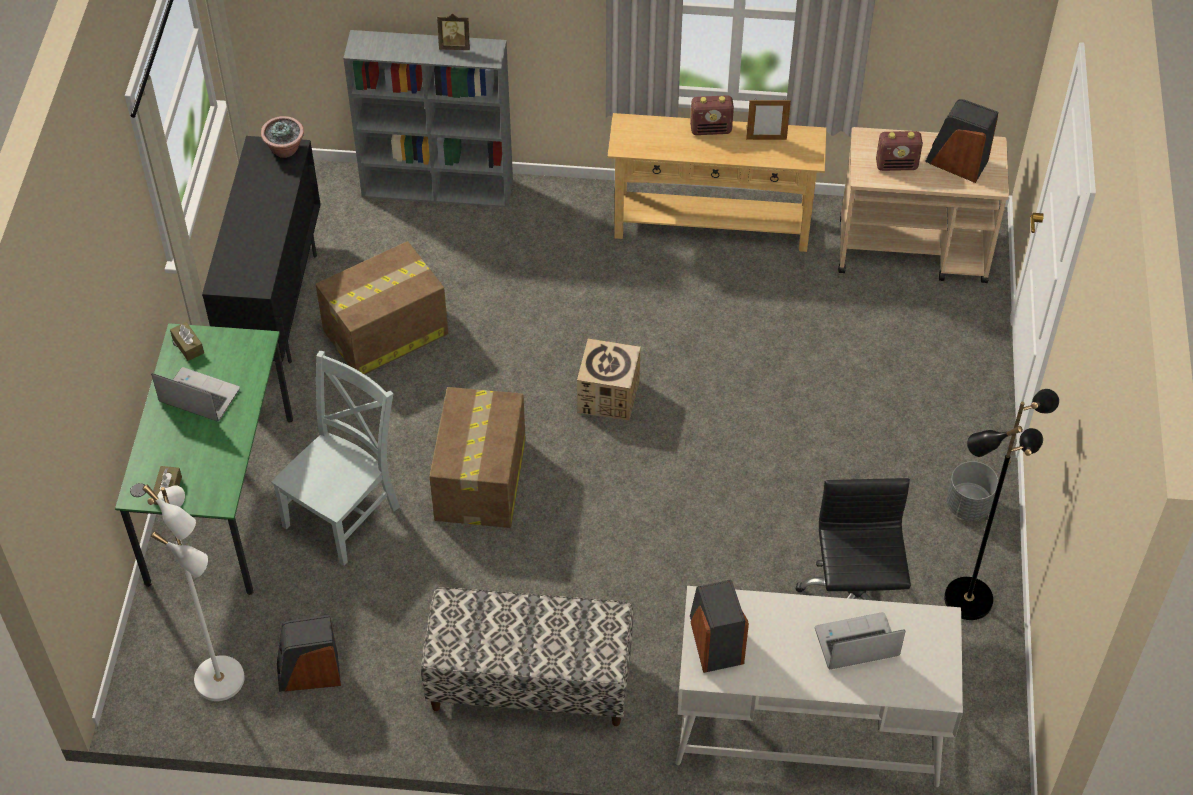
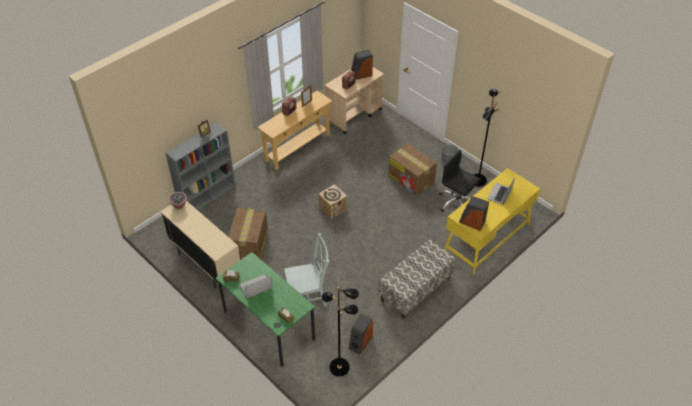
camera: 50 degrees left, 5 degrees down
(221, 679) = (339, 367): white floor lamp -> black floor lamp
(275, 305) = (206, 264): black cabinet -> beige cabinet
(345, 513) = (308, 296): grey chair -> grey chair turned 90 degrees clockwise
(480, 481) = (331, 256): cardboard box -> cardboard box (411, 179)
(807, 724) = (486, 237): white desk -> yellow desk

